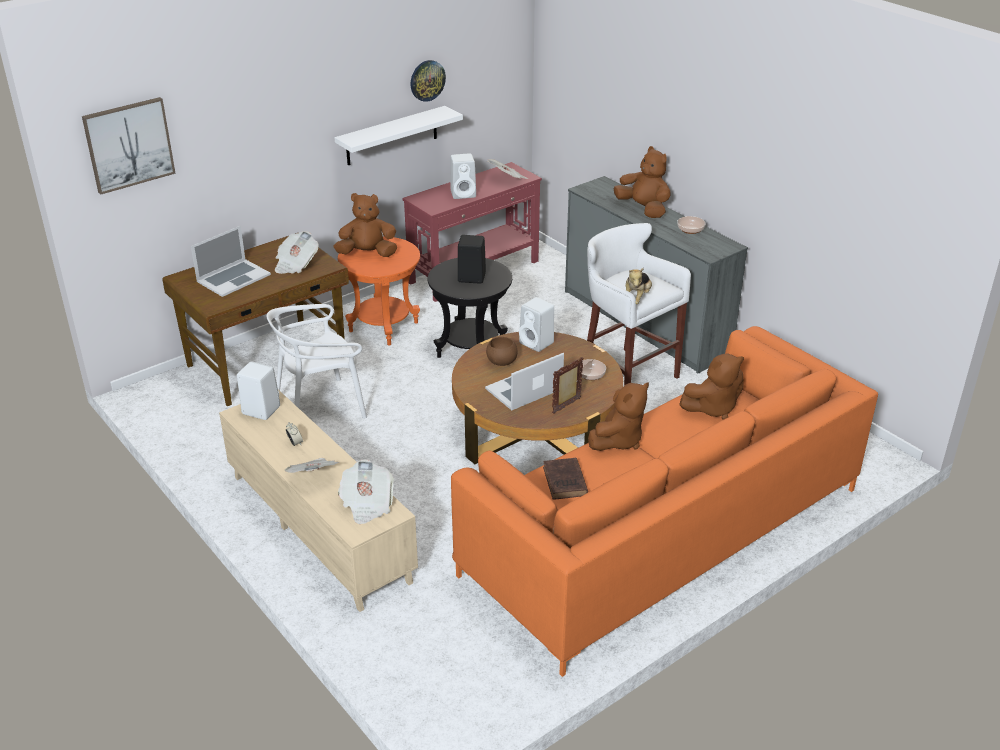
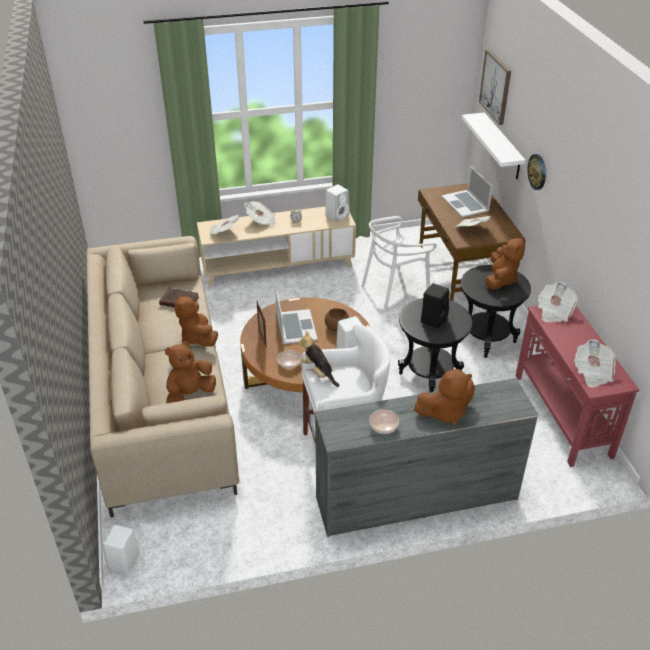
camera: 115 degrees right, 5 degrees up
(320, 407) = (395, 288): white chair -> white chair turned 120 degrees counterclockwise
(383, 327) = (486, 338): orange side table -> black side table
(392, 136) = (585, 245): white shelf -> white shelf (502, 146)
(427, 80) = (616, 230): wall clock -> wall clock (537, 171)
(429, 203) = (554, 311): none -> newspaper
(464, 193) = (567, 336): white speaker -> white speaker (123, 562)
(663, 531) = (162, 394): orange sofa -> beige sofa
(712, 408) = (190, 394): brown plush toy -> brown plush toy turned 45 degrees clockwise

